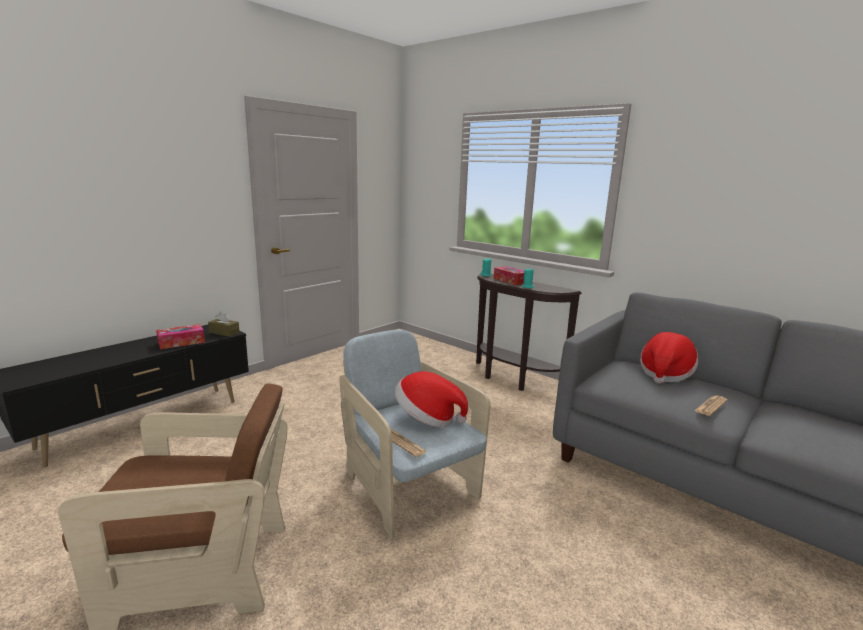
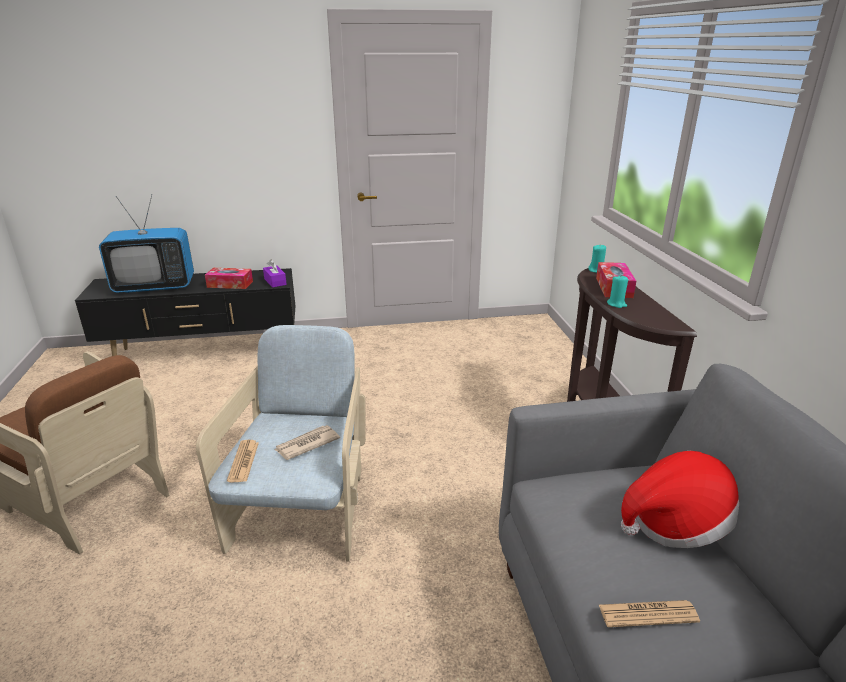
camera: 40 degrees right, 10 degrees up
(95, 360) = (155, 287): none -> television
(224, 332) = (275, 281): brown tissue box -> purple tissue box
(427, 418) = (306, 444): hat -> newspaper

